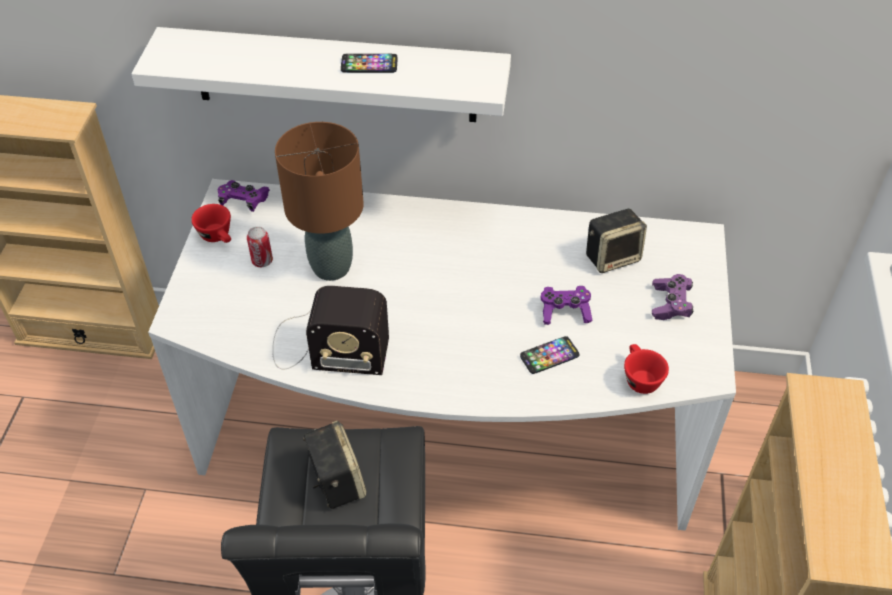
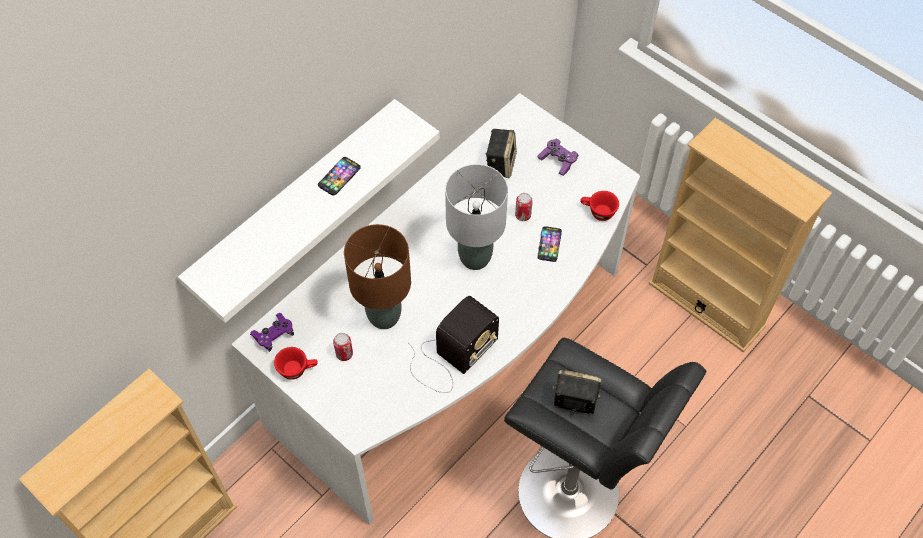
camera: 55 degrees left, 10 degrees up
(470, 300) = (475, 257): none -> grey table lamp
(564, 312) = (523, 215): purple game controller -> can

